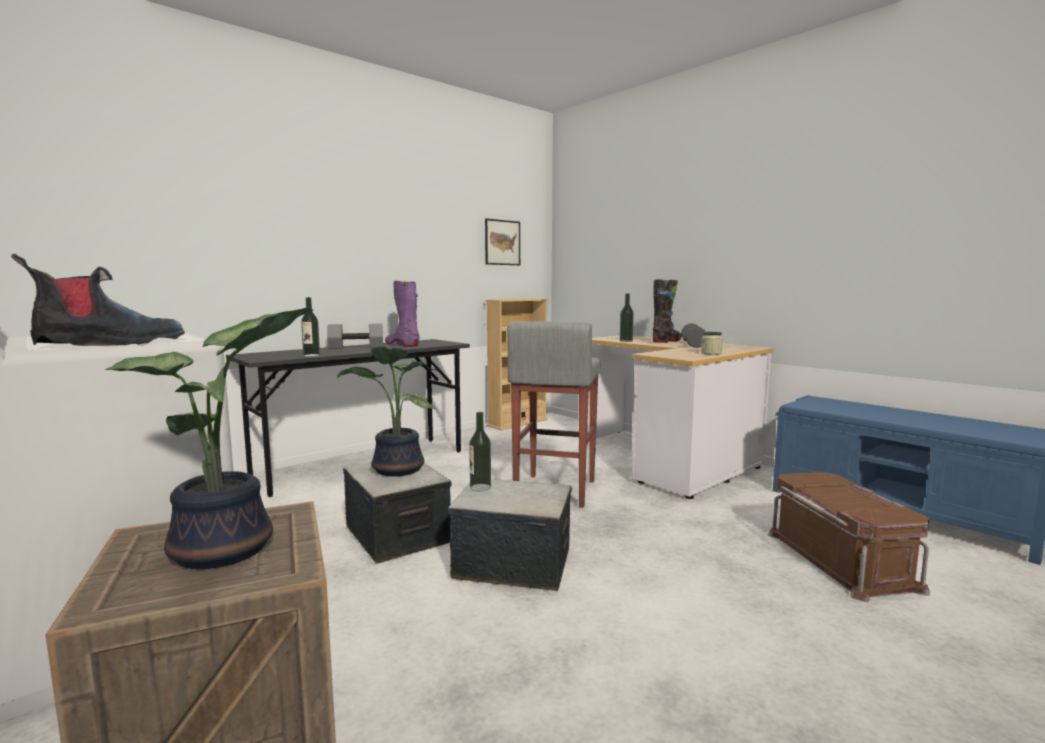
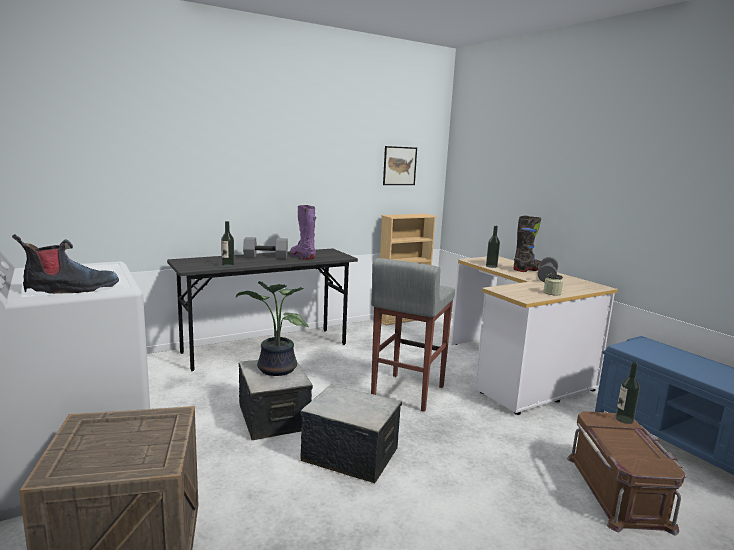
camera: 10 degrees right, 5 degrees up
(228, 550) = (131, 441): potted plant -> none
(480, 487) = (331, 394): bottle -> bottle (624, 419)

